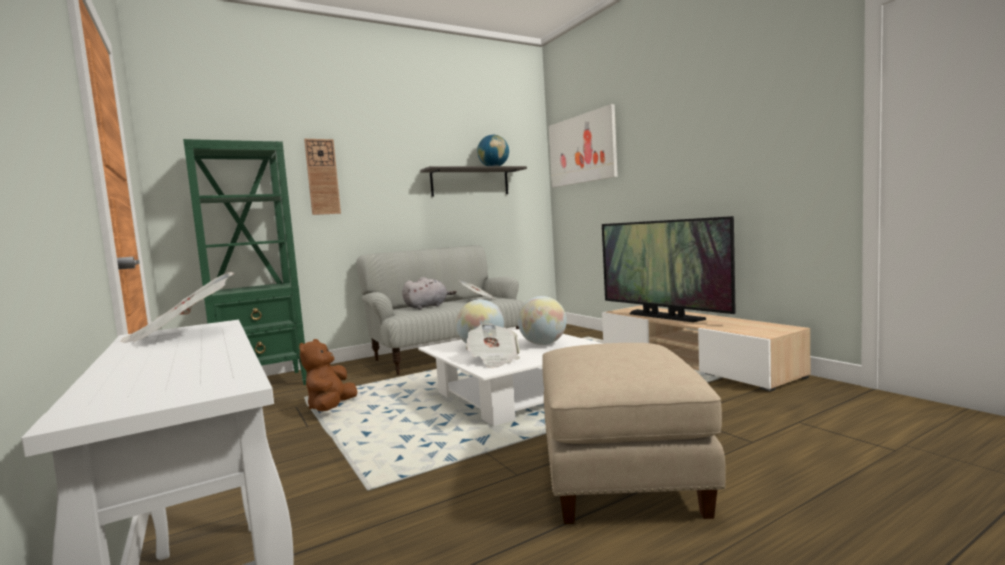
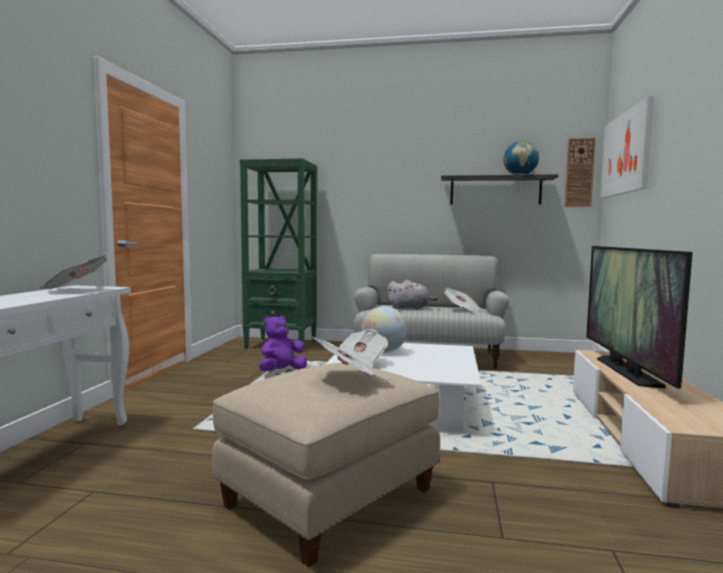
camera: 40 degrees right, 0 degrees up
(322, 177) = (352, 185): wall clock -> wall clock (579, 172)
(331, 408) = (281, 371): brown plush toy -> purple plush toy
(543, 344) = (430, 363): globe -> none
(636, 350) = (349, 379): none -> newspaper

